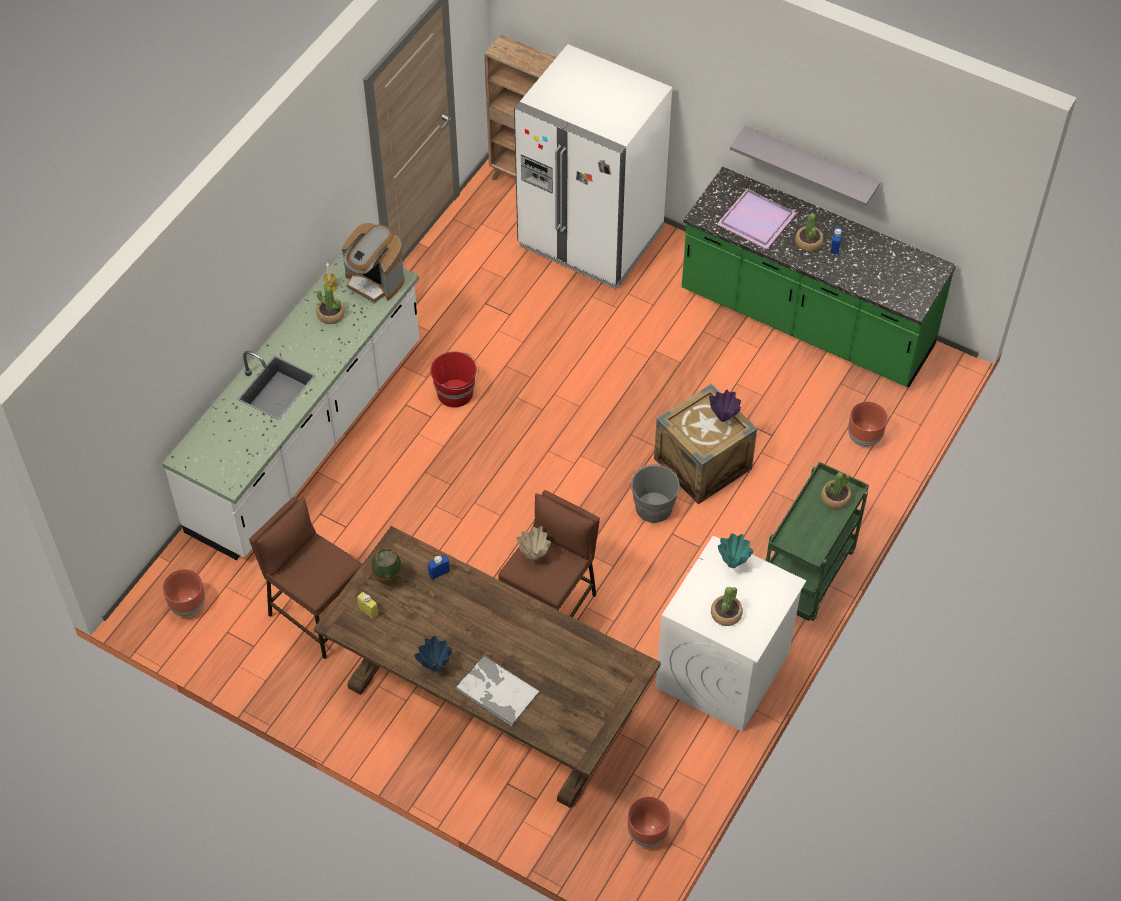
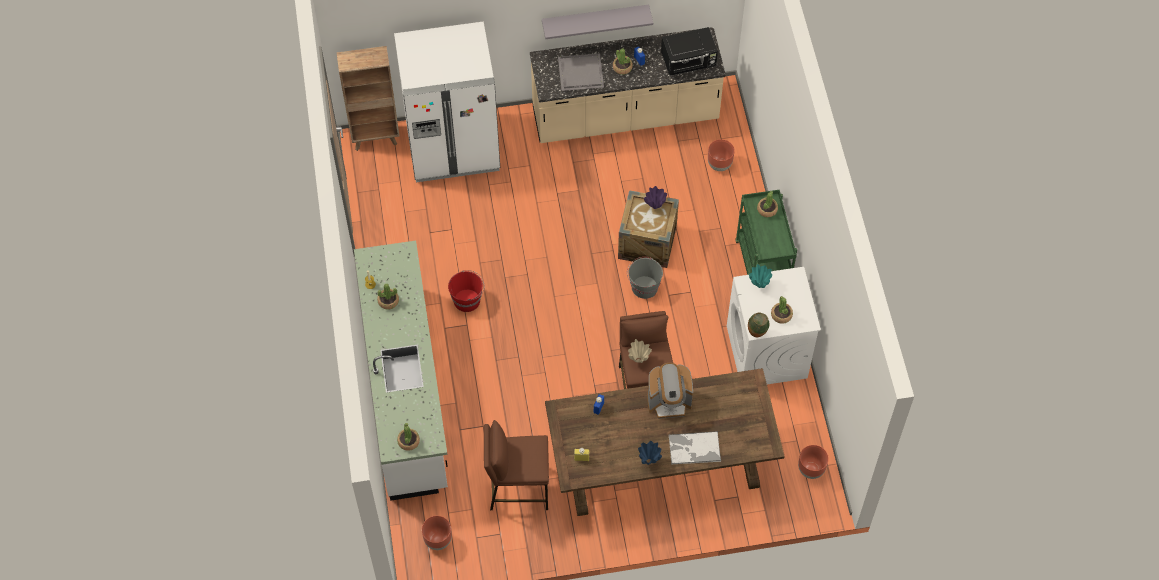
camera: 40 degrees left, 5 degrees up
(208, 462) = (408, 441): none -> potted plant
(374, 281) = (393, 262): coffee machine -> coffee machine (669, 402)
(388, 580) = (575, 432): vase -> vase (756, 333)
(756, 219) = (579, 72): purple tray -> grey tray
(806, 321) = (625, 116): green counter -> beige counter
(890, 283) = (689, 62): none -> black microwave

